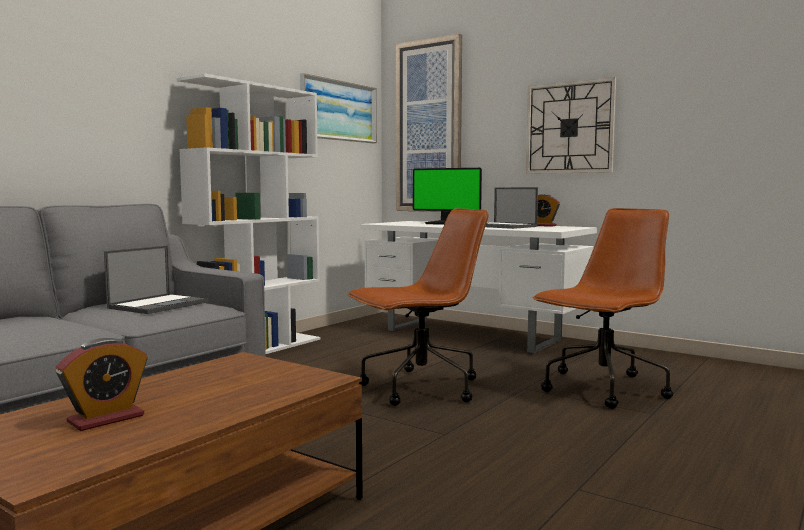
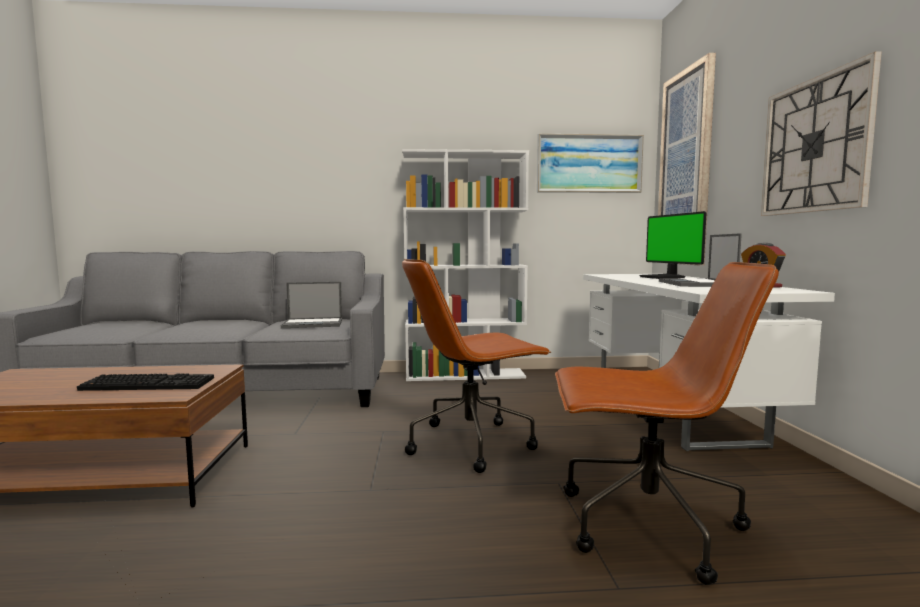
camera: 50 degrees right, 0 degrees up
(106, 419) = (47, 382): alarm clock -> none
(251, 382) = (150, 384): none -> keyboard
(419, 388) = (472, 443): brown office chair -> brown office chair turned 135 degrees clockwise

